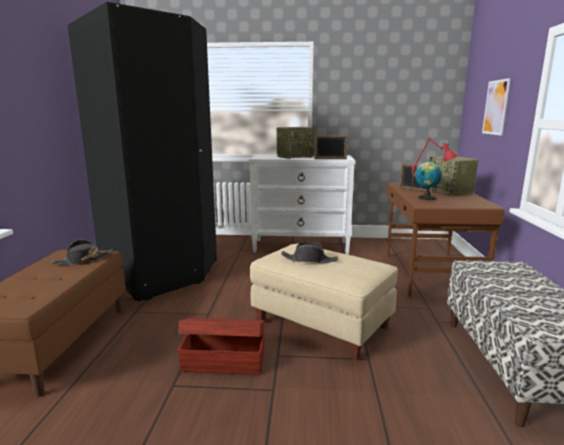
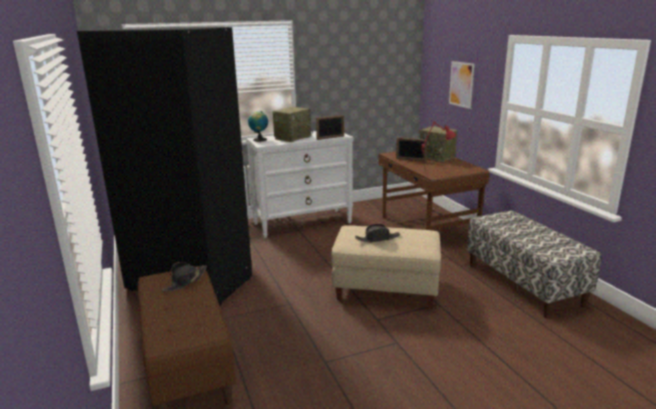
camera: 25 degrees left, 5 degrees up
(223, 361) = (342, 335): brown storage box -> none
(425, 198) = (428, 168): globe -> globe (259, 140)

